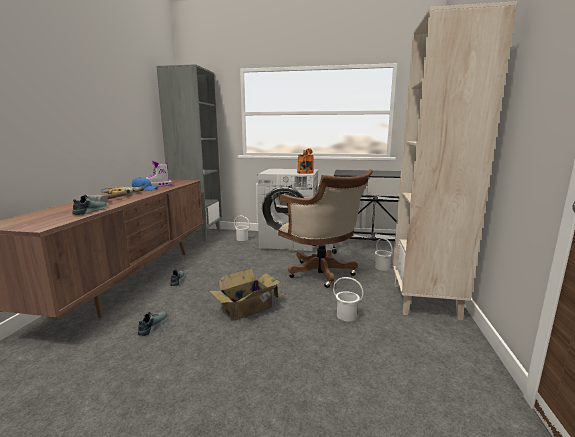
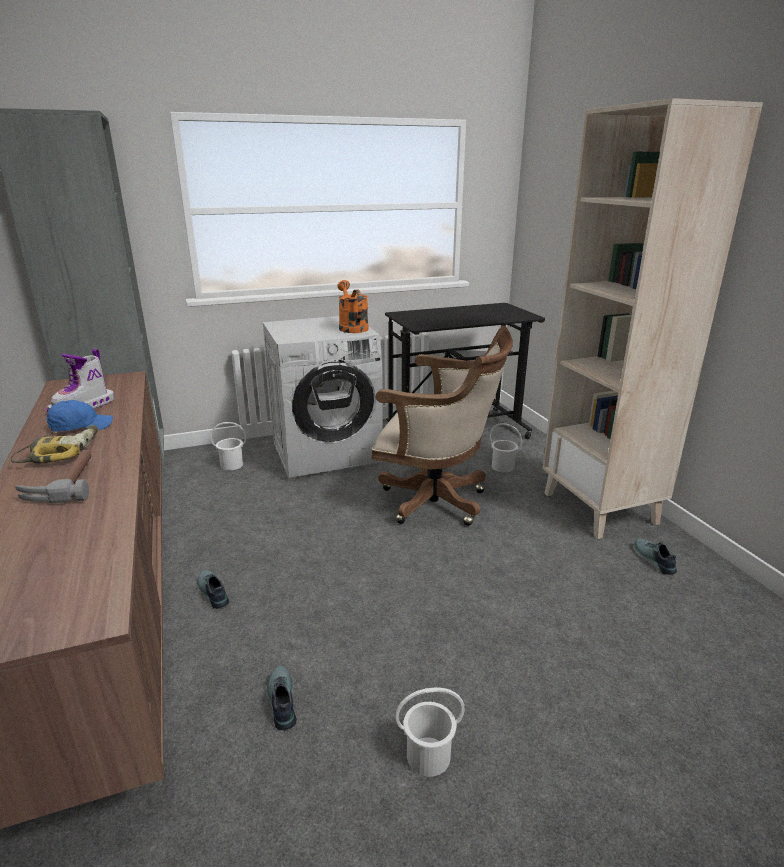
camera: 30 degrees left, 10 degrees up
(89, 211) = (101, 531): shoe -> shoe (652, 560)
(249, 307) = (398, 601): cardboard box -> none
(346, 315) = (538, 565): white bucket -> white bucket (428, 755)

